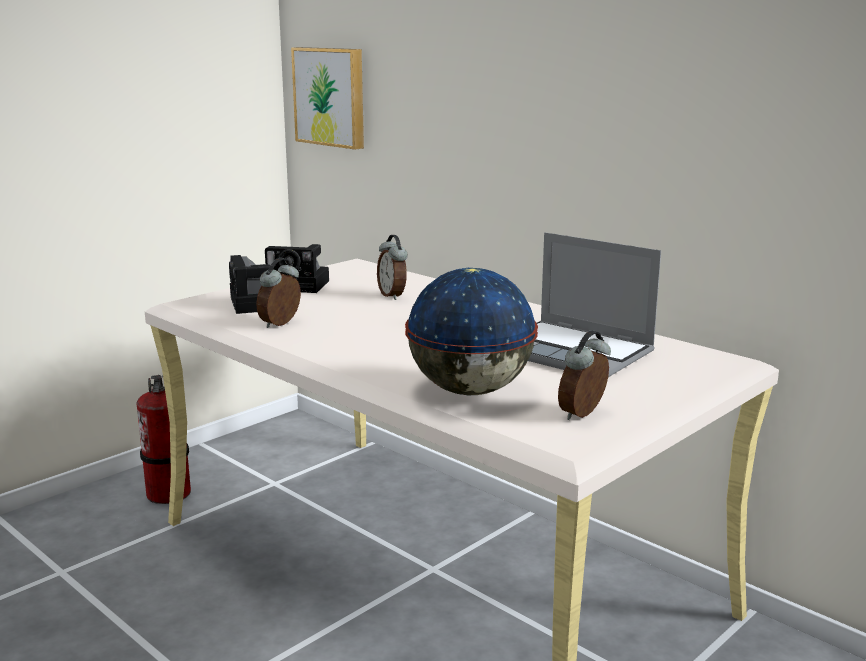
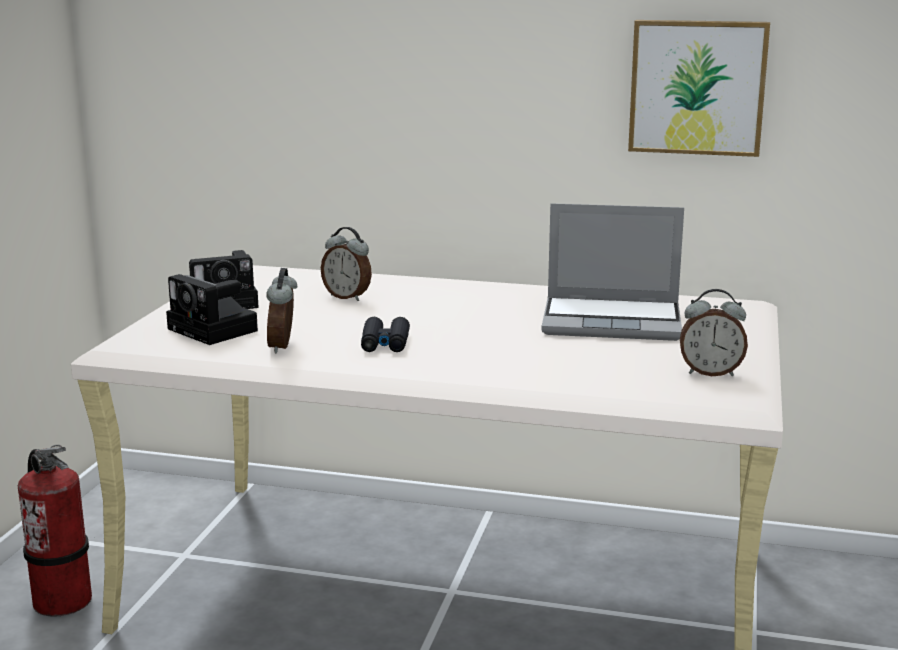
camera: 30 degrees left, 0 degrees up
(331, 96) = (168, 70): picture -> picture (697, 87)
(356, 335) = (385, 344): none -> black binoculars
(469, 391) = (584, 373): globe -> none
(584, 415) = (710, 373): alarm clock -> alarm clock turned 90 degrees counterclockwise

